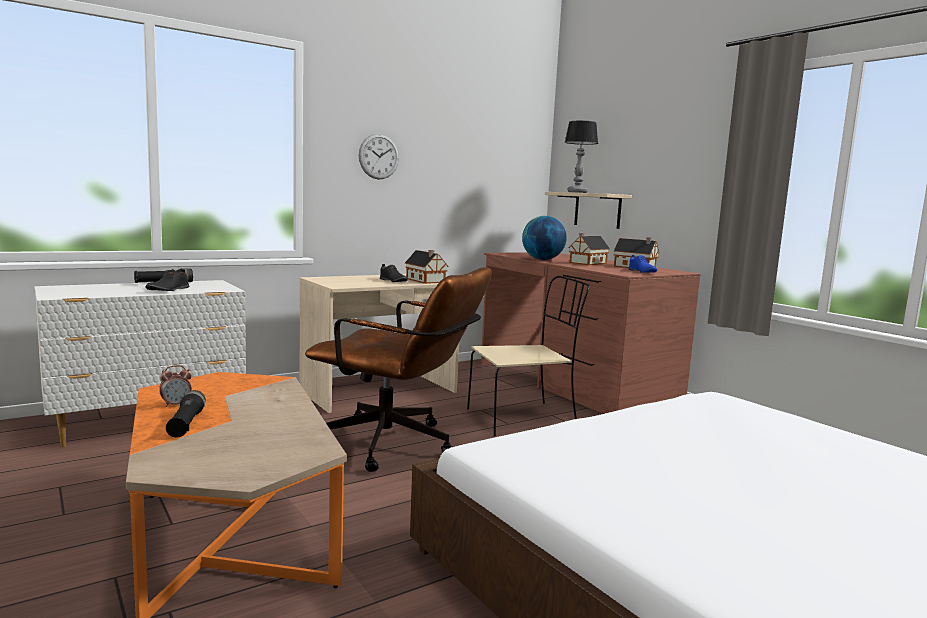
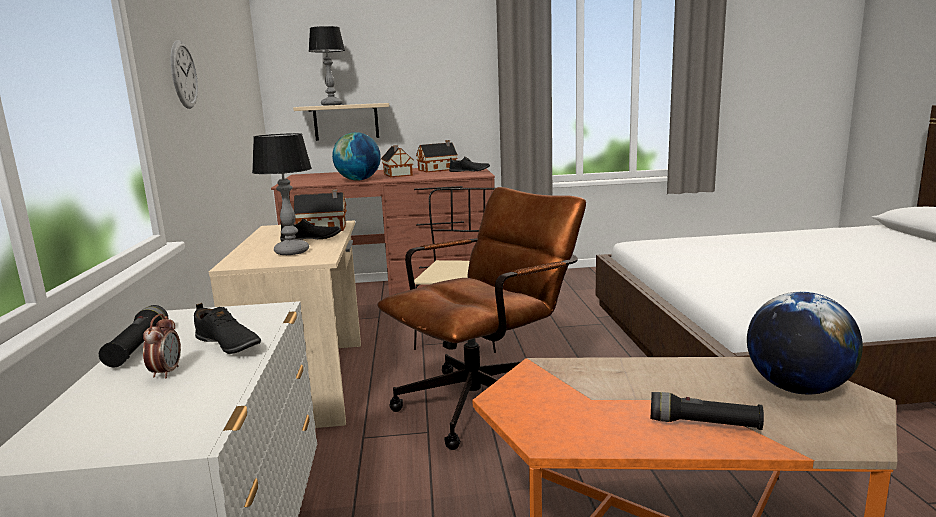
camera: 60 degrees left, 5 degrees up
(176, 405) = (624, 429): alarm clock -> alarm clock (166, 372)
(263, 453) = (797, 388): none -> globe
(353, 281) = (291, 252): none -> table lamp
(642, 272) = (469, 171): blue shoe -> black shoe

